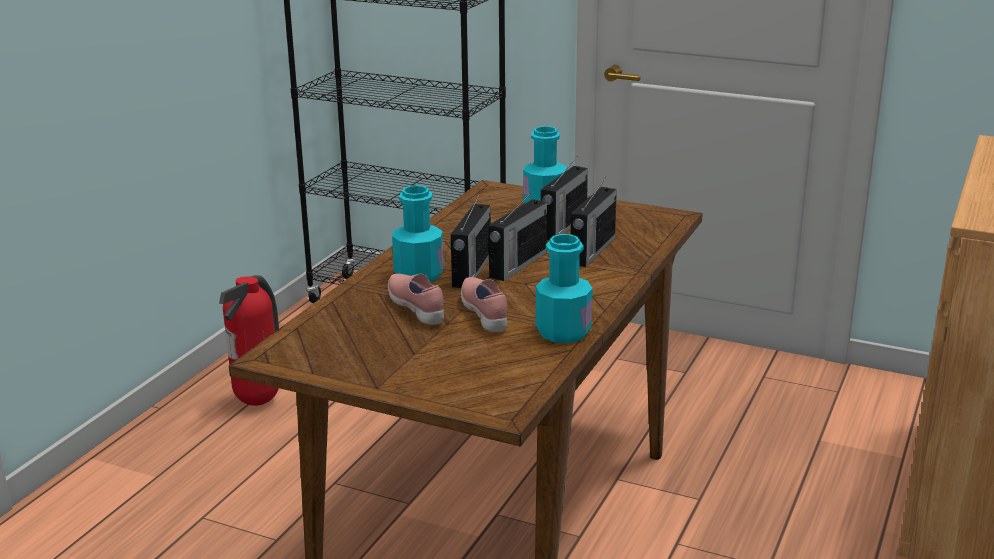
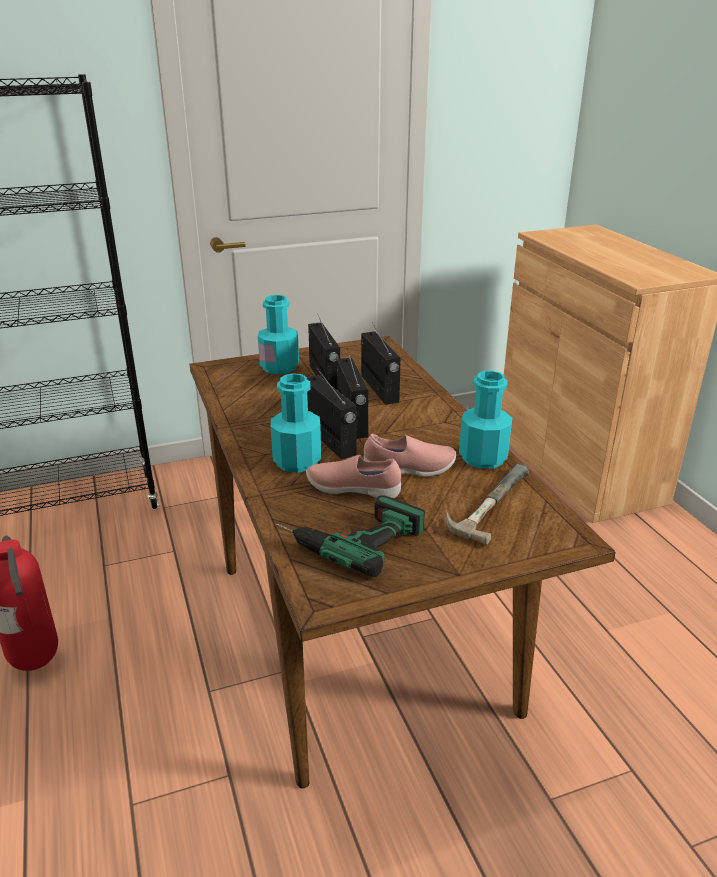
camera: 45 degrees left, 5 degrees up
(357, 332) = (348, 535): none -> power drill
(486, 314) = (409, 470): pink shoe -> pink shoe turned 150 degrees clockwise
(495, 359) = (486, 502): none -> hammer

